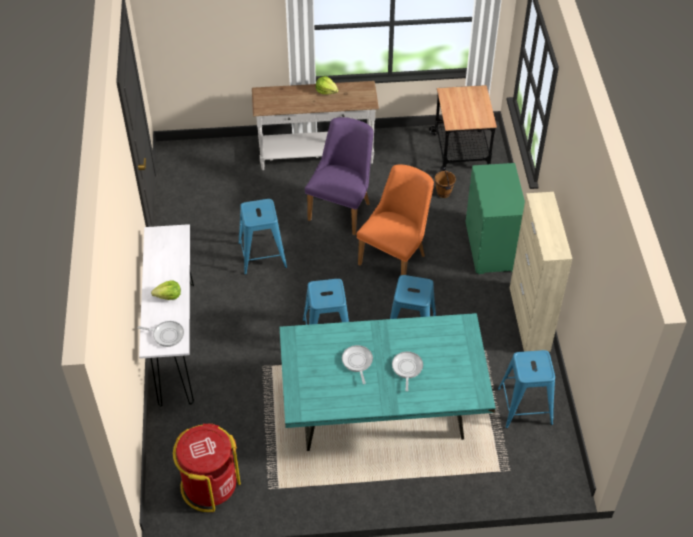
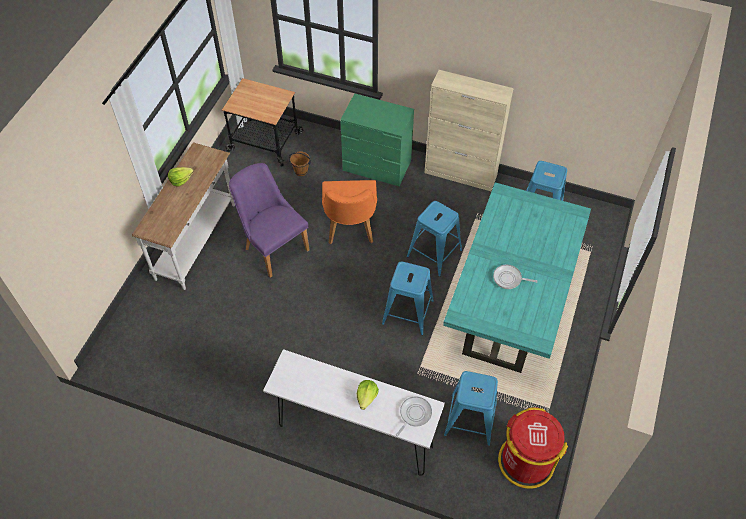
camera: 65 degrees left, 5 degrees up
(262, 255) = (290, 327): blue stool -> blue stool (470, 419)
(396, 256) = (350, 230): orange chair -> orange chair turned 150 degrees counterclockwise
(407, 368) = (530, 248): frying pan -> none

